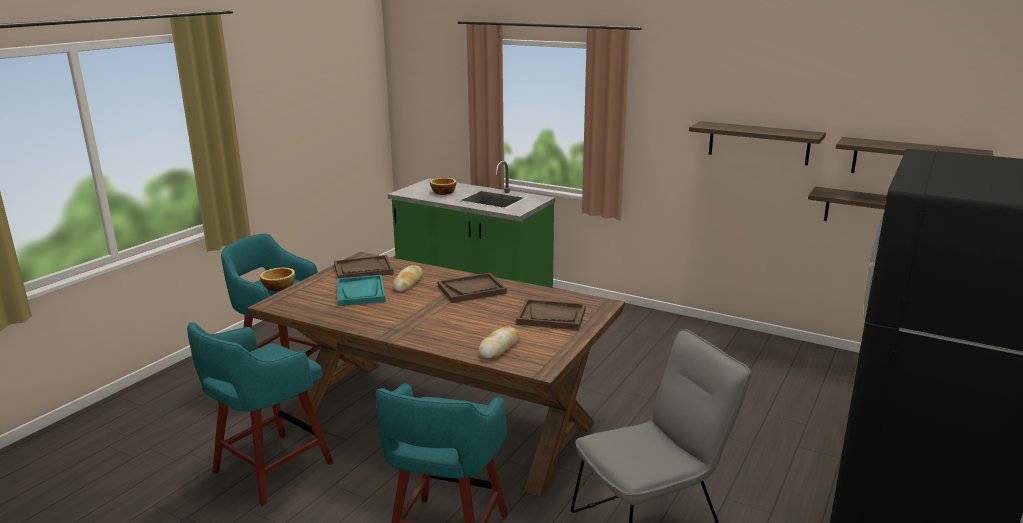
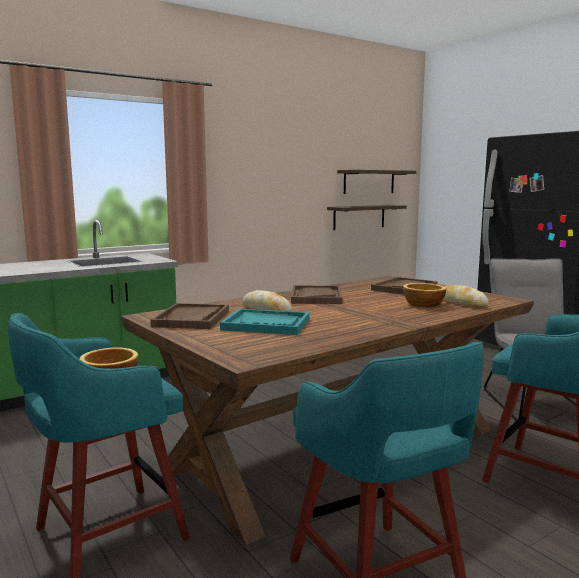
camera: 65 degrees left, 10 degrees down
(443, 192) = (36, 267): bowl -> bowl (422, 304)
(758, 143) = (292, 180): shelf -> none

